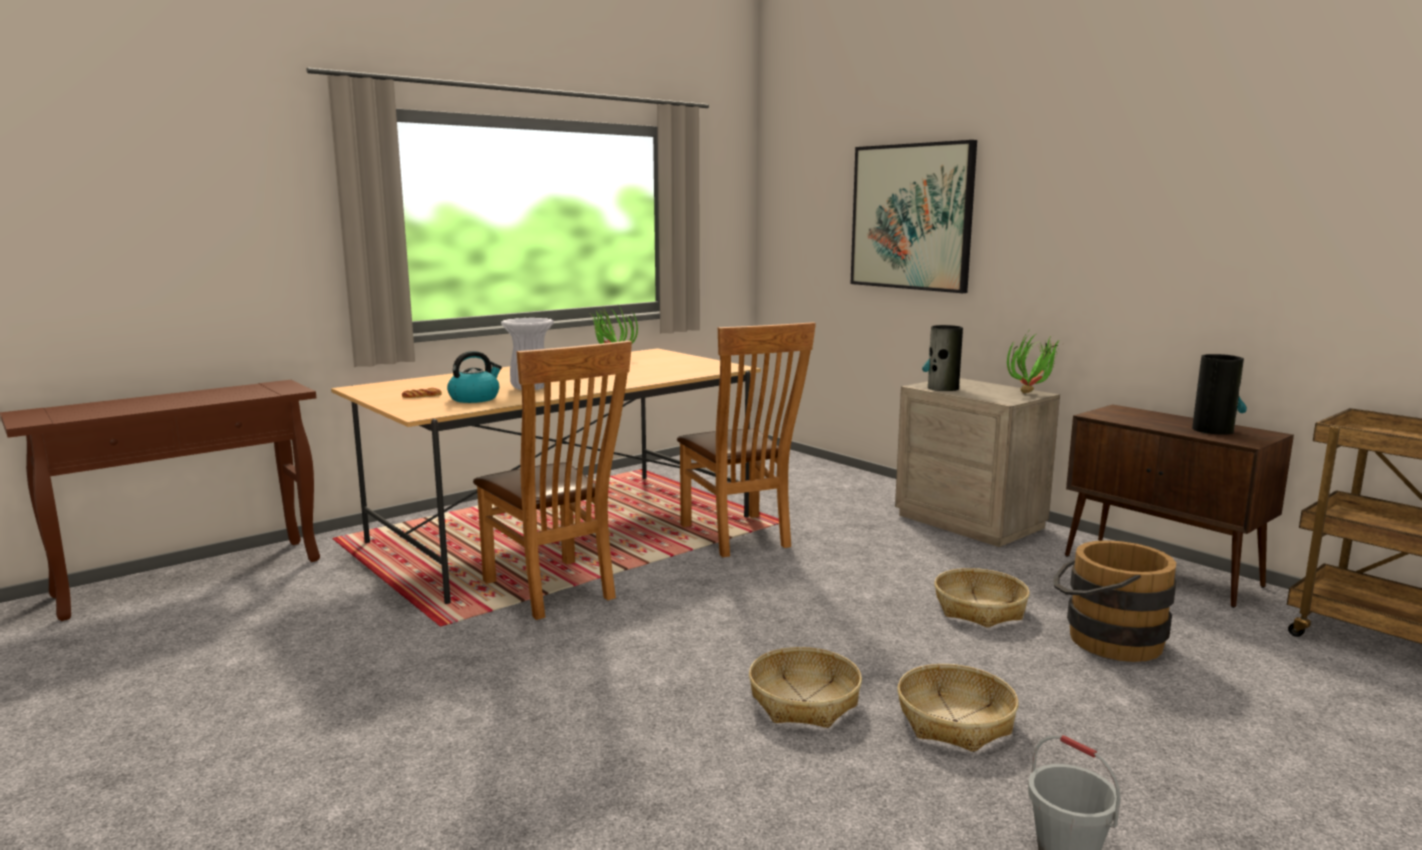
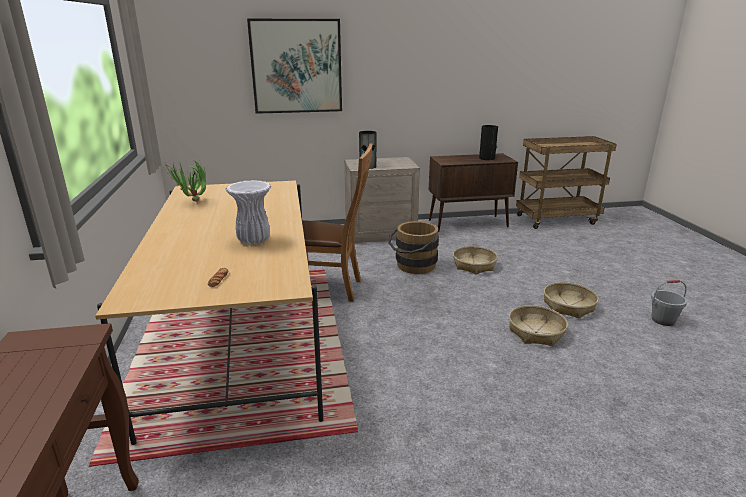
camera: 60 degrees left, 10 degrees up
(475, 398) = (260, 262): kettle -> none
(554, 592) = (345, 370): brown chair -> none
(1033, 393) = (402, 159): potted plant -> none
(1105, 639) = (518, 255): brown bucket -> brown bucket (413, 266)

